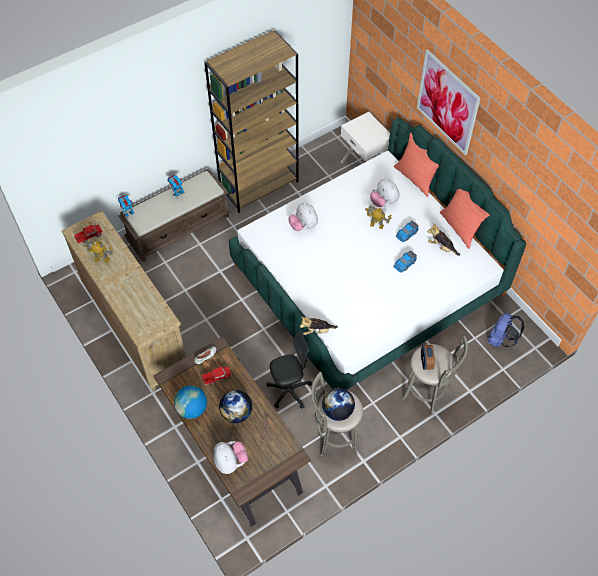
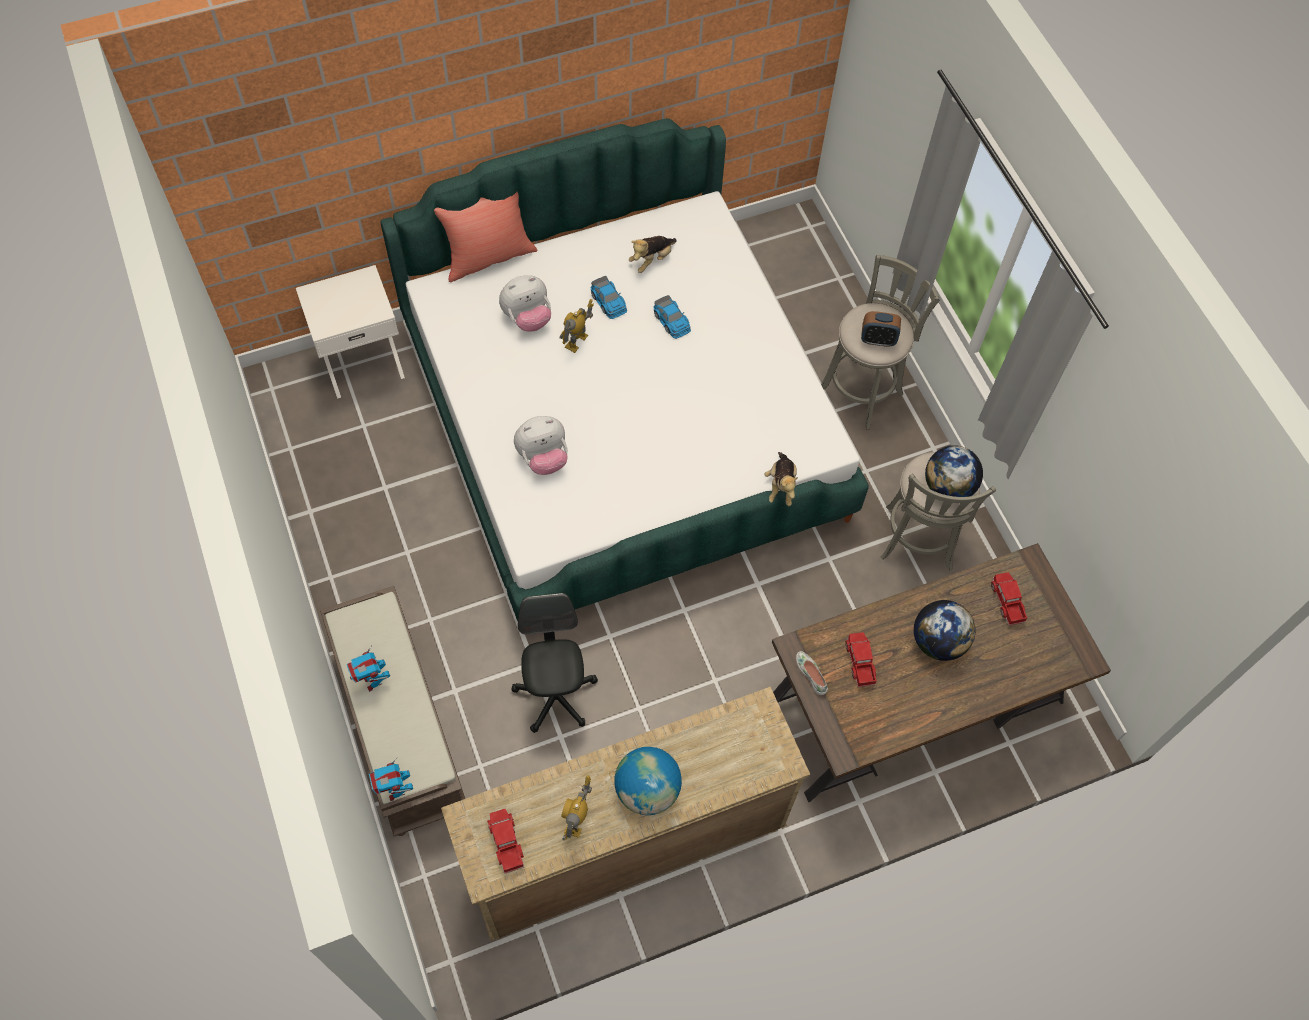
camera: 80 degrees left, 5 degrees up
(192, 409) = (919, 716): globe -> globe (647, 790)
(230, 462) = (1031, 668): plush toy -> none
(259, 185) = (342, 552): brown bookcase -> none
(268, 446) = (1007, 602): none -> toy truck
(289, 391) = (821, 593): black office chair -> black office chair (555, 695)
(447, 102) = (471, 93): picture -> none
(460, 227) = (618, 223): red pillow -> none
(501, 339) = (786, 265): blue backpack -> none

